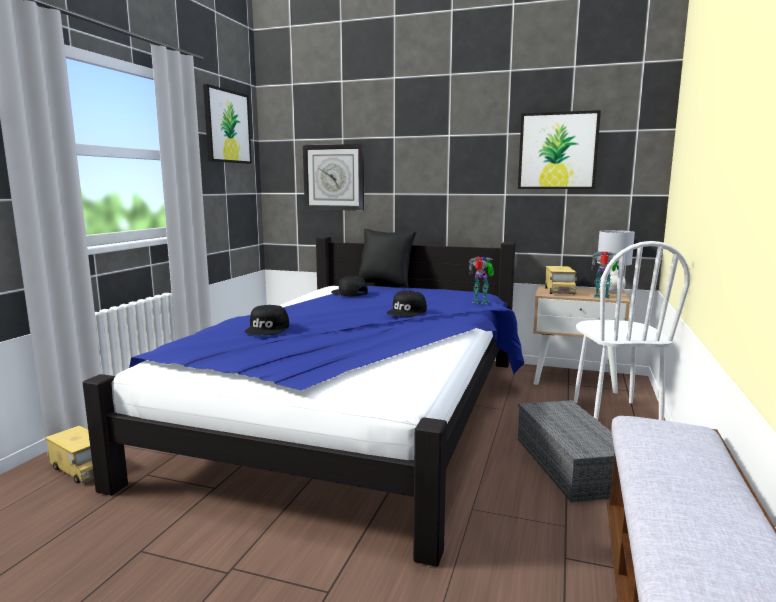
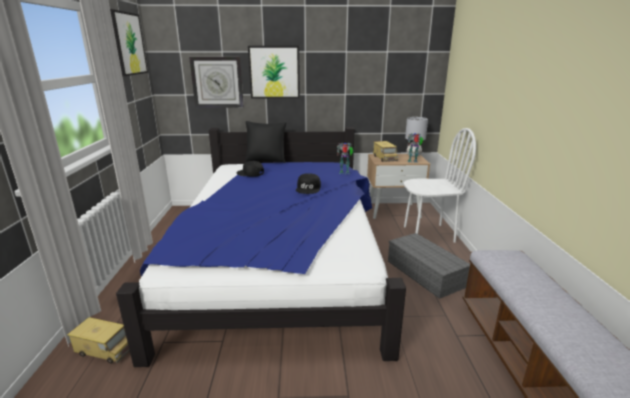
camera: 20 degrees left, 10 degrees up
(268, 329) = (228, 218): black cap -> none
(557, 151) = (379, 64): picture -> picture (274, 72)
(614, 415) = (428, 234): white chair -> white chair turned 75 degrees counterclockwise

